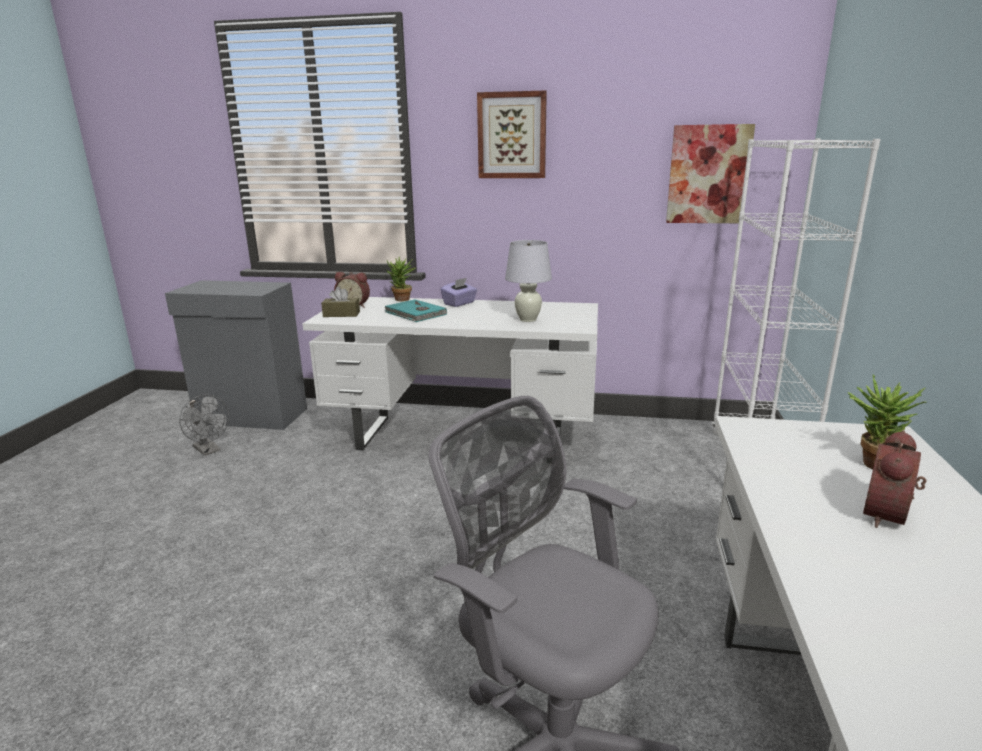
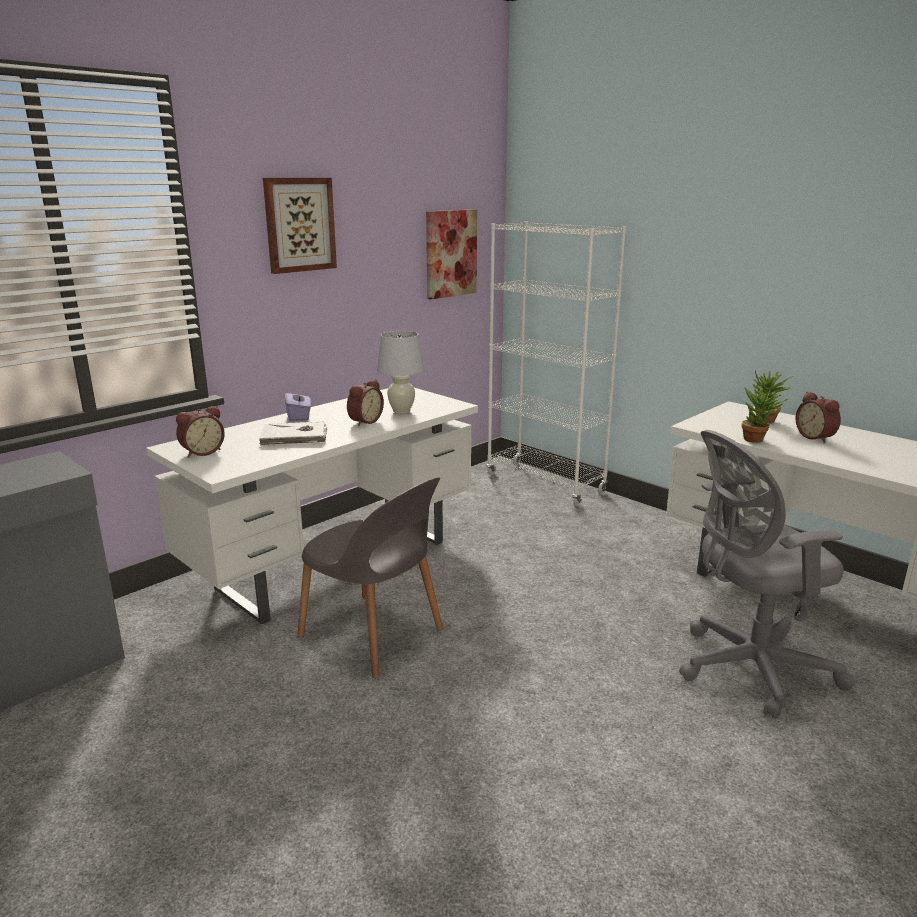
camera: 55 degrees left, 0 degrees up
(209, 450) = (78, 730): grey fan -> none
(341, 314) = (221, 463): brown tissue box -> none
(382, 493) = (373, 635): none -> grey chair
(402, 300) = (231, 431): potted plant -> potted plant (757, 440)
(415, 314) = (294, 437): turquoise book -> white book
(482, 318) = (364, 421): none -> alarm clock

